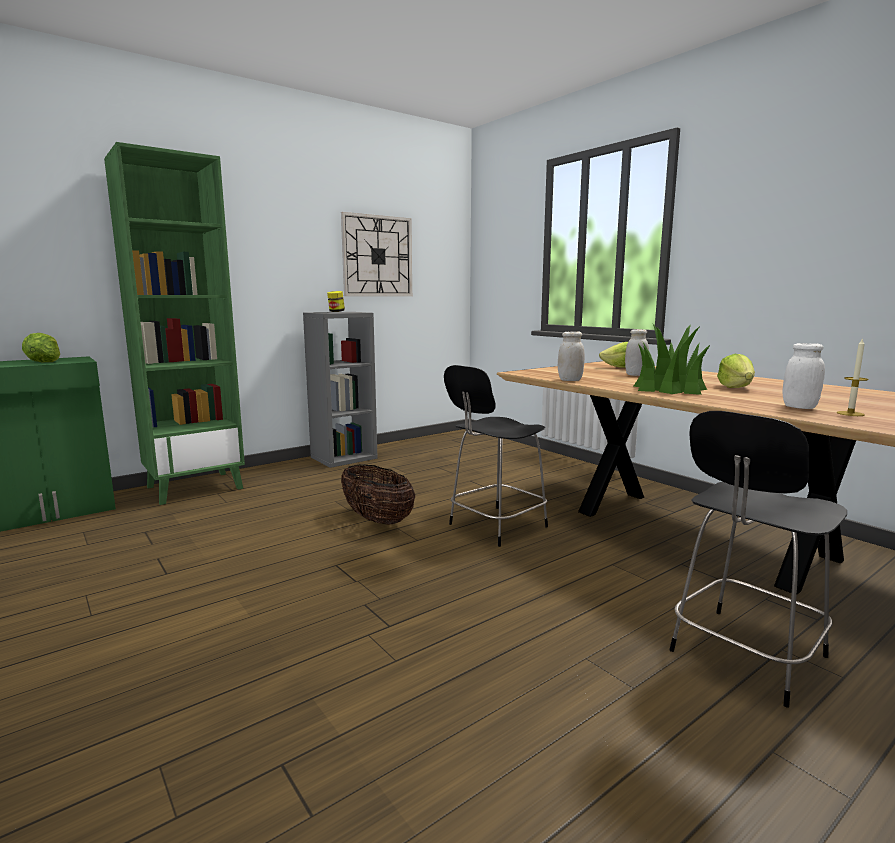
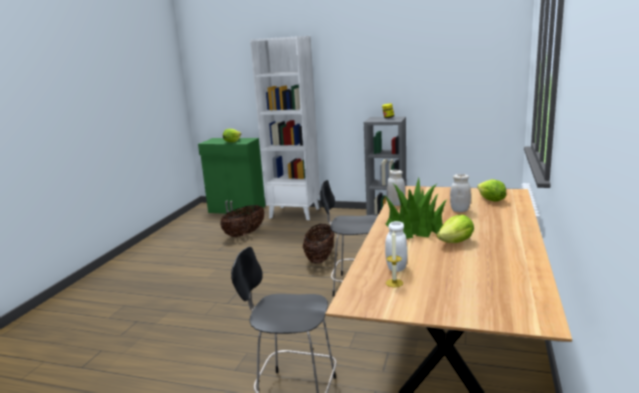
camera: 55 degrees right, 5 degrees up
(165, 536) = (244, 234): none -> basket
(195, 487) = (295, 213): green bookcase -> white bookcase
(377, 256) = (431, 75): wall clock -> none

